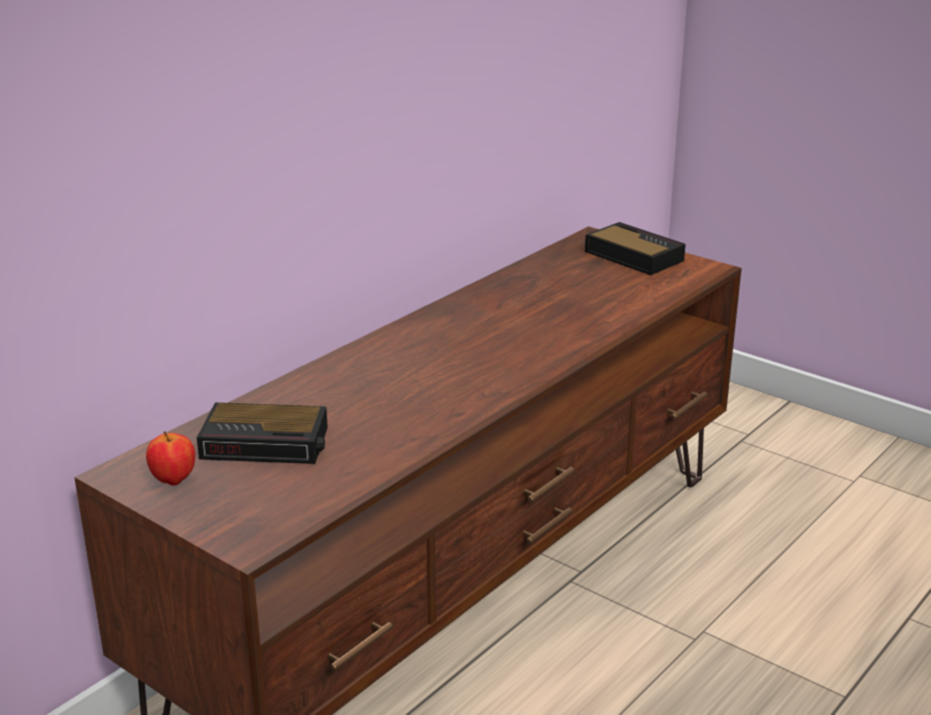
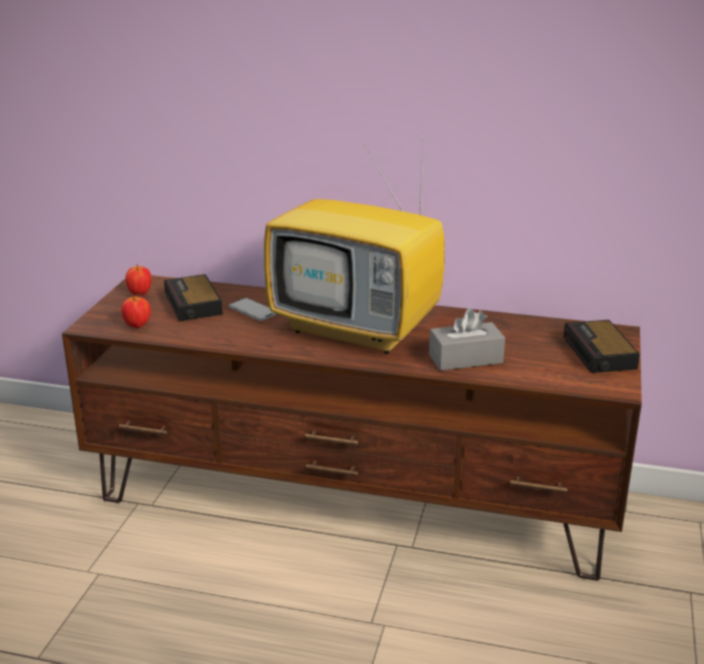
camera: 65 degrees right, 0 degrees up
(295, 500) = (137, 325): none -> apple
(339, 404) = (253, 310): none -> phone
(468, 351) = (359, 330): none -> television
(592, 314) = (465, 359): none -> grey tissue box
(632, 255) = (600, 353): alarm clock -> alarm clock turned 150 degrees clockwise

